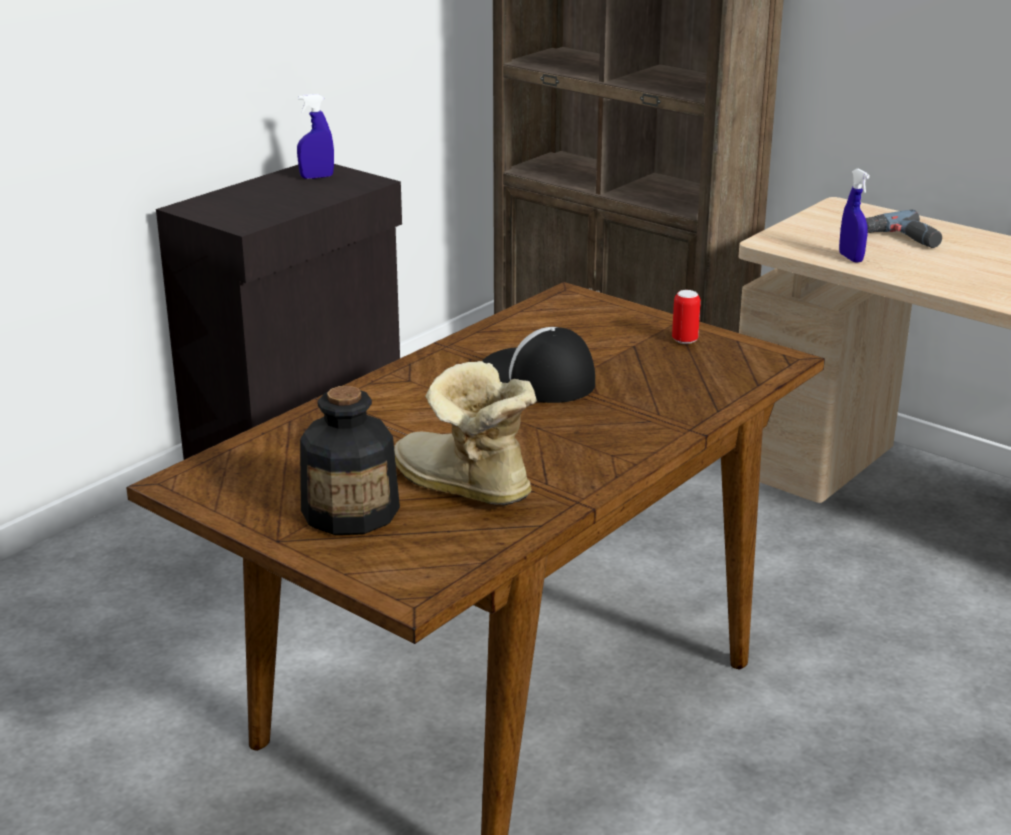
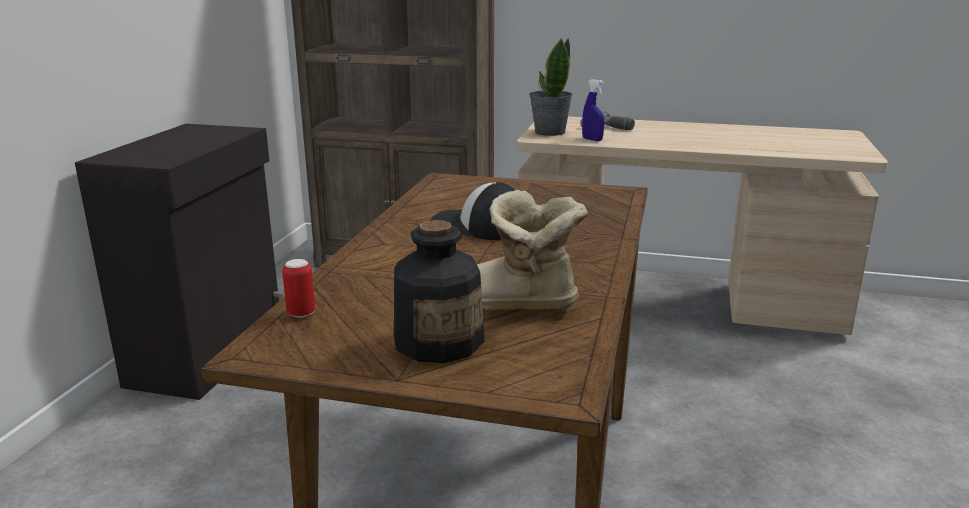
camera: 25 degrees left, 5 degrees down
(317, 177) = (197, 132): blue spray bottle -> none
(684, 340) = (551, 191): can -> can (301, 313)
(804, 233) = (549, 132): none -> potted plant

